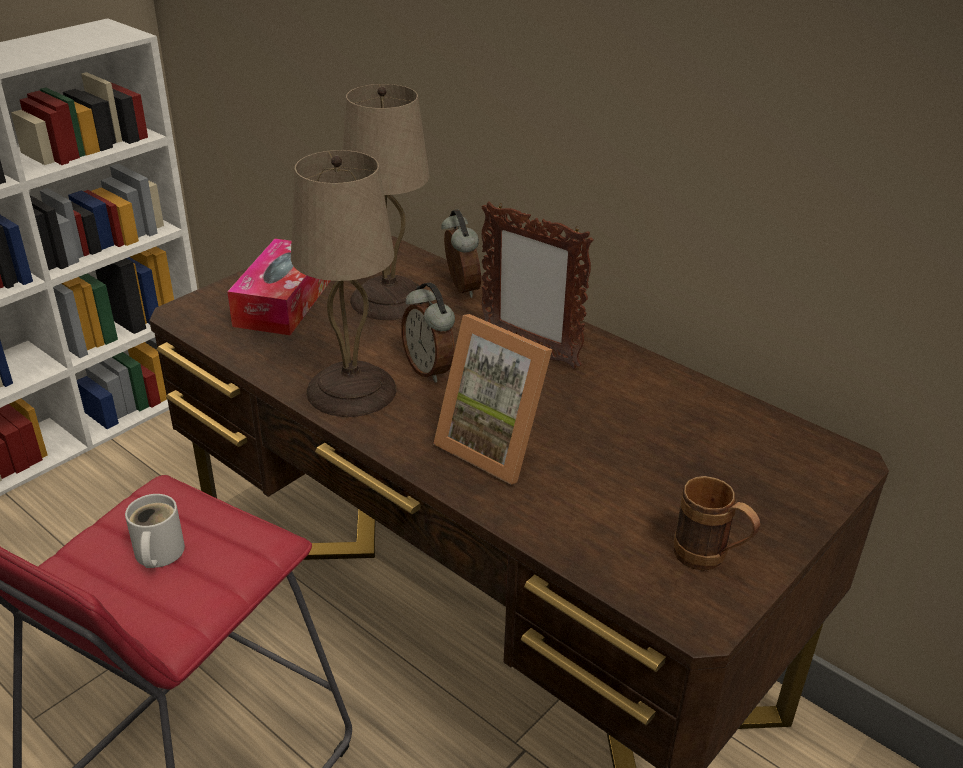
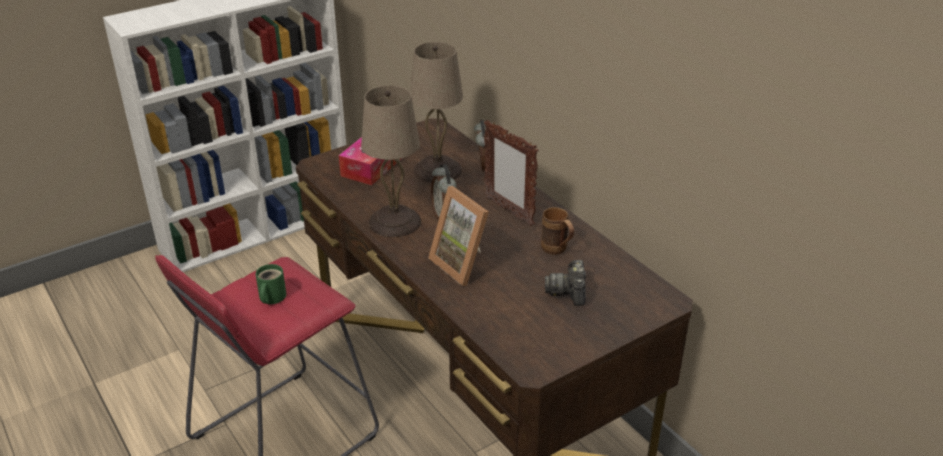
camera: 15 degrees right, 0 degrees up
(156, 554) = (270, 297): white mug -> green mug
(687, 468) = (568, 292): none -> camera
(709, 560) = (554, 341): brown mug -> brown mug (557, 250)

